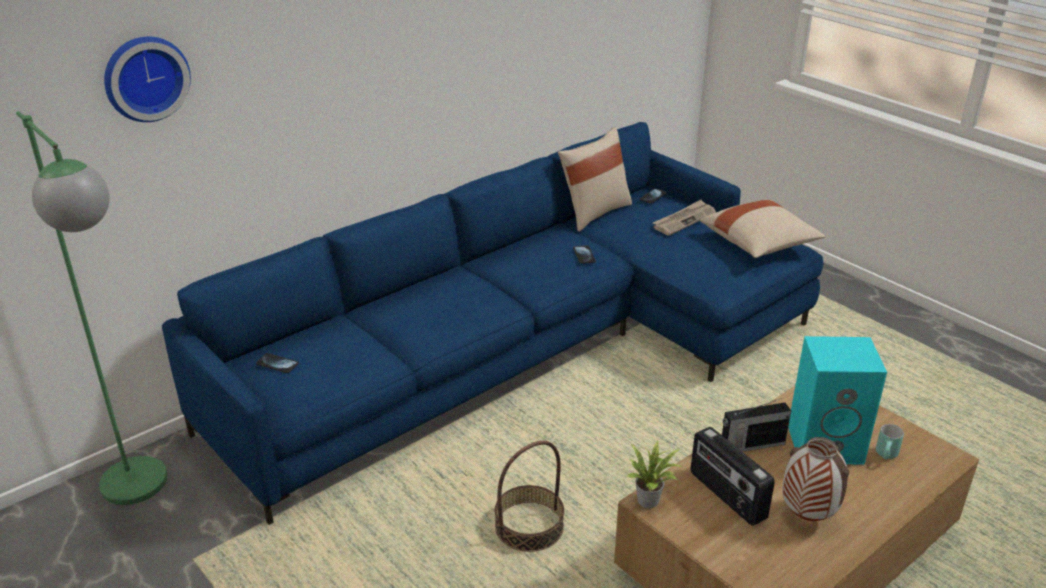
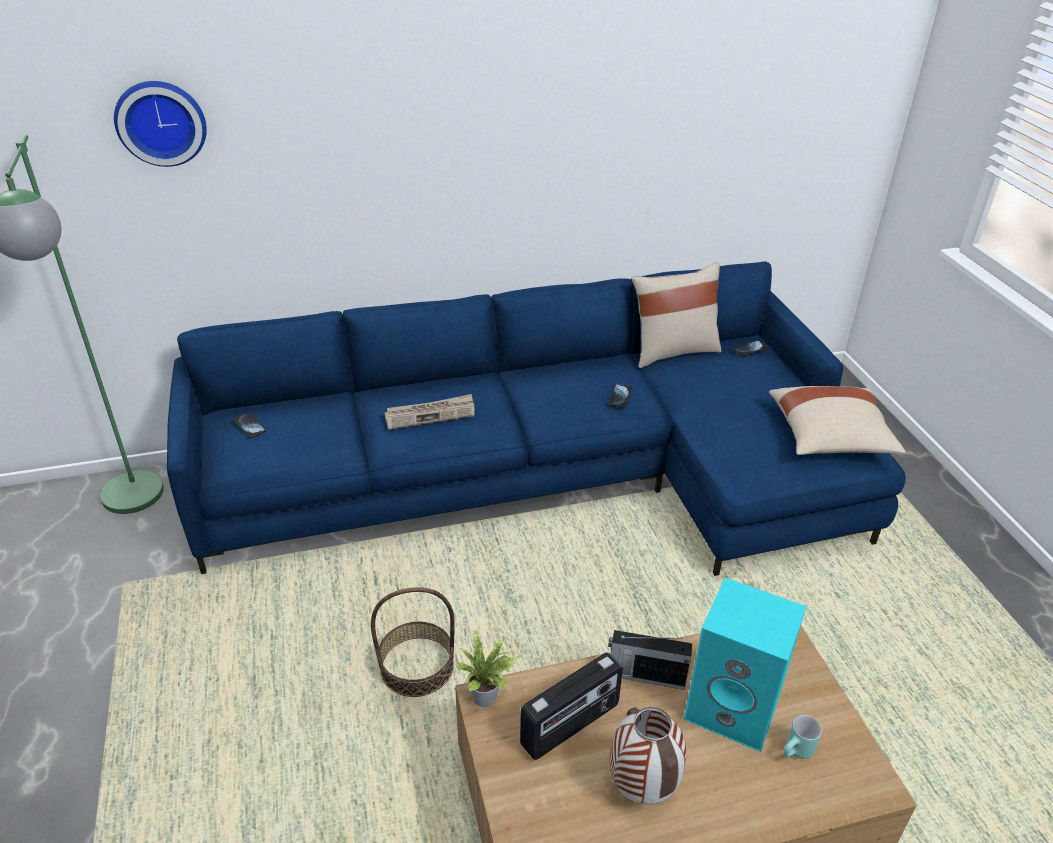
camera: 25 degrees right, 5 degrees up
(684, 220) = (762, 385): newspaper -> newspaper (430, 414)
(726, 496) = (571, 725): radio -> radio turned 120 degrees counterclockwise

